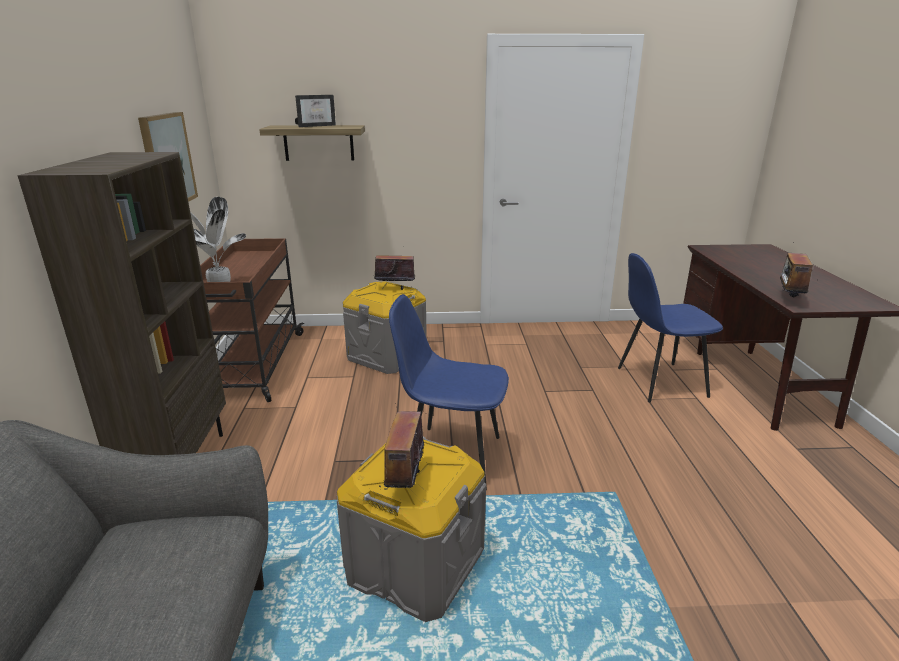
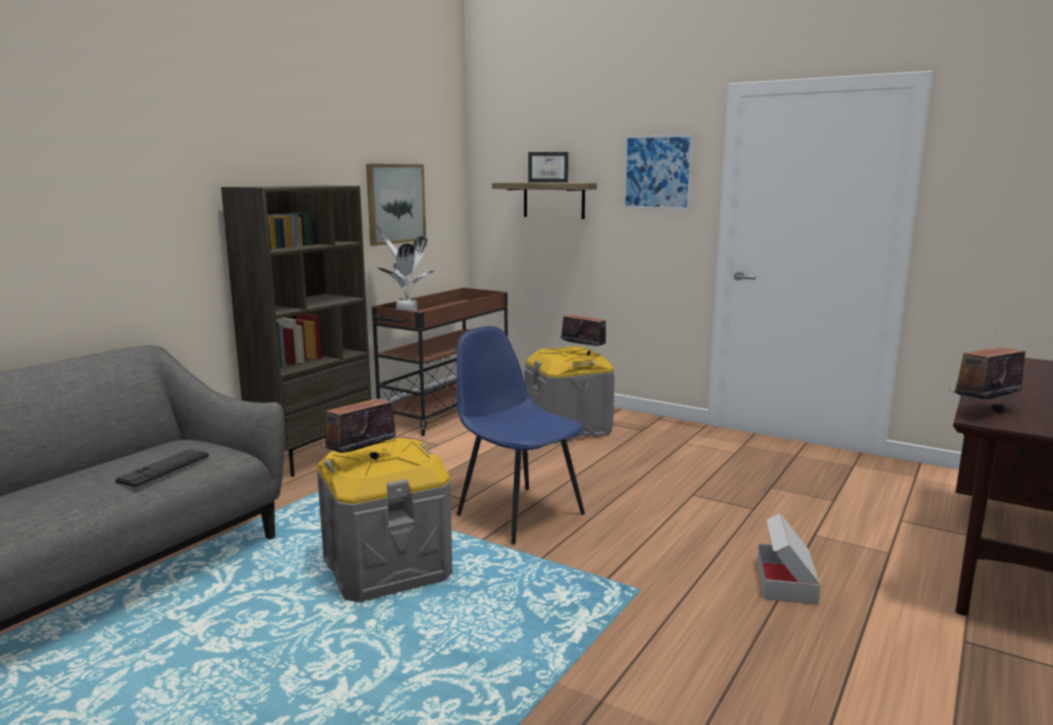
camera: 35 degrees right, 10 degrees down
(174, 589) = (164, 468): none -> keyboard
(425, 114) = (657, 172): none -> picture
(659, 382) = (858, 525): blue chair -> none
(678, 444) = (786, 582): none -> cardboard box

